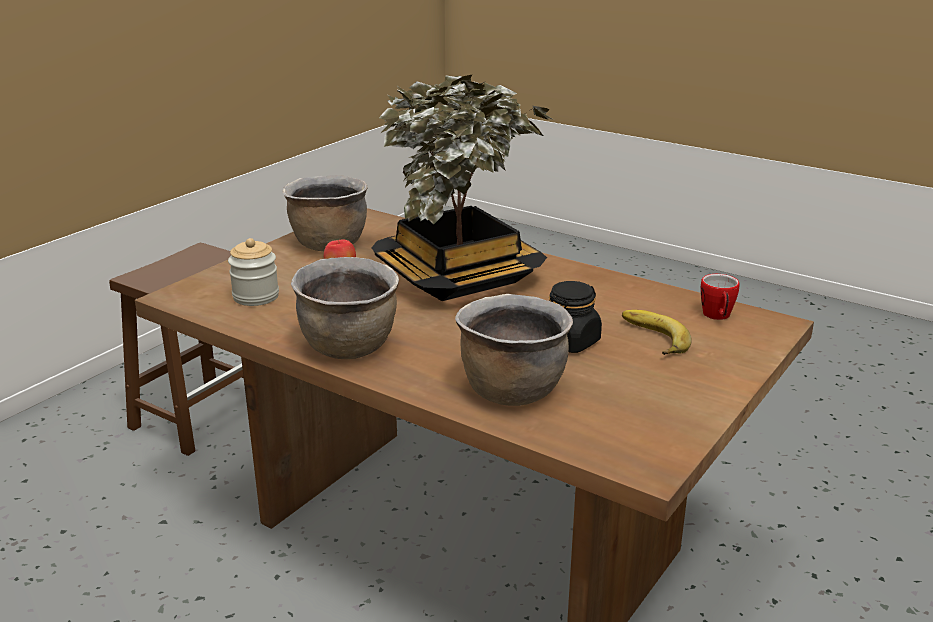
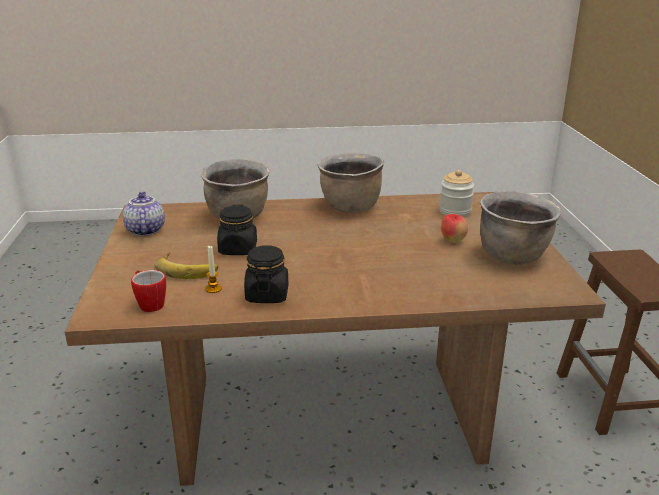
camera: 140 degrees right, 0 degrees up
(459, 276) = (376, 266): potted plant -> none
(595, 288) = (267, 295): none -> black jar
(641, 309) = (213, 289): none -> candle
(667, 418) = (144, 230): none -> teapot

